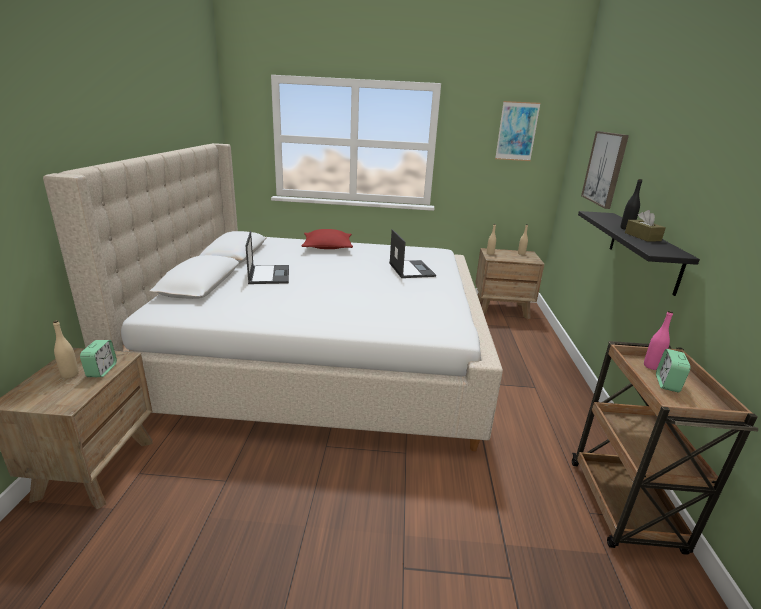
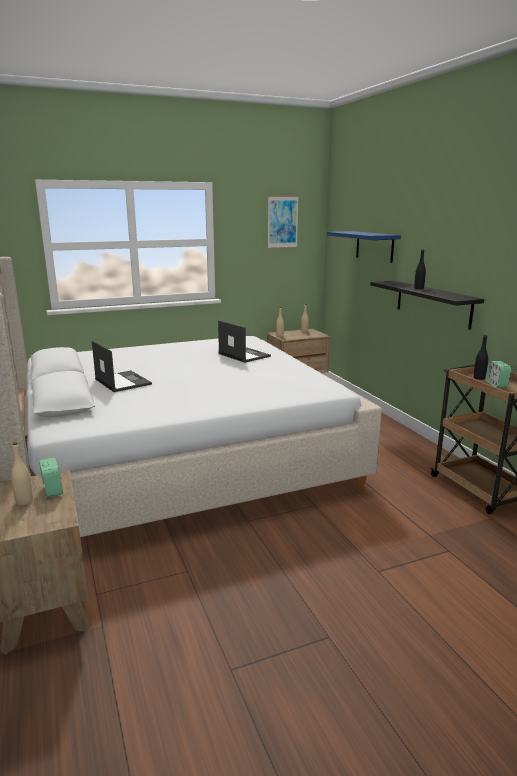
camera: 25 degrees left, 5 degrees down
(327, 247) = (143, 351): red pillow -> none
(605, 168) = (374, 246): picture -> blue shelf
(642, 237) = (436, 291): brown tissue box -> none
(651, 366) = (479, 378): pink bottle -> black bottle

